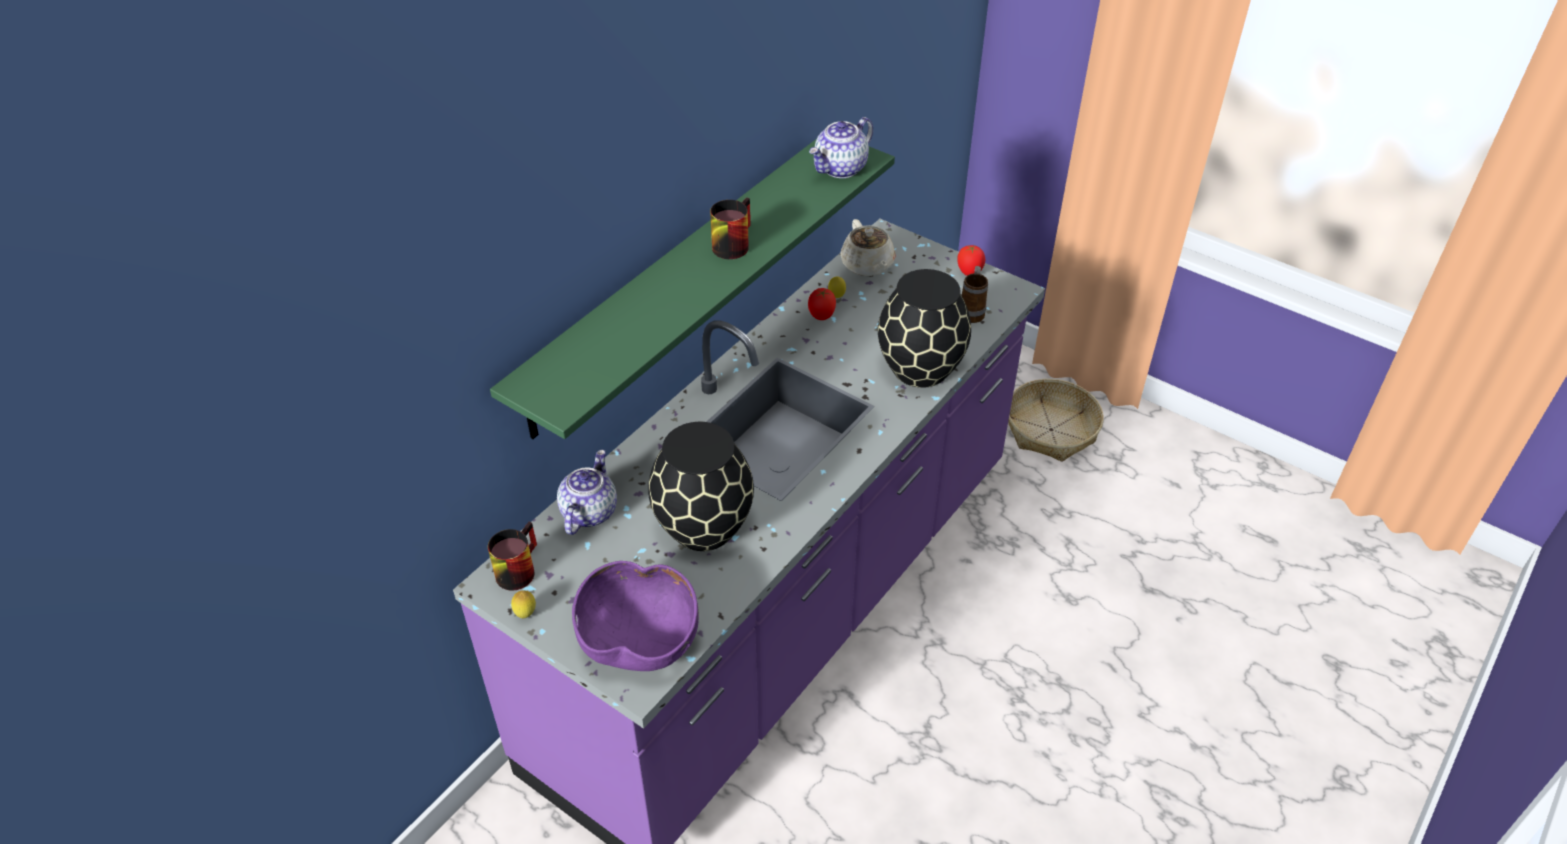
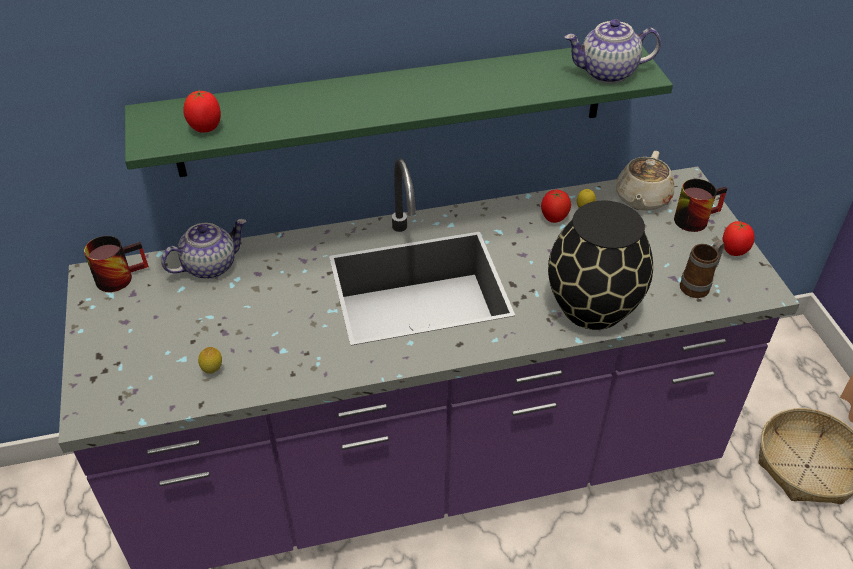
camera: 40 degrees right, 0 degrees up
(526, 614) = (86, 311): lemon -> lemon (213, 371)
(594, 369) = (206, 129): none -> tomato
(639, 640) = (128, 382): purple bowl -> none
(704, 528) = (270, 329): black vase -> none
(730, 243) = (434, 88): mug -> mug (694, 217)

